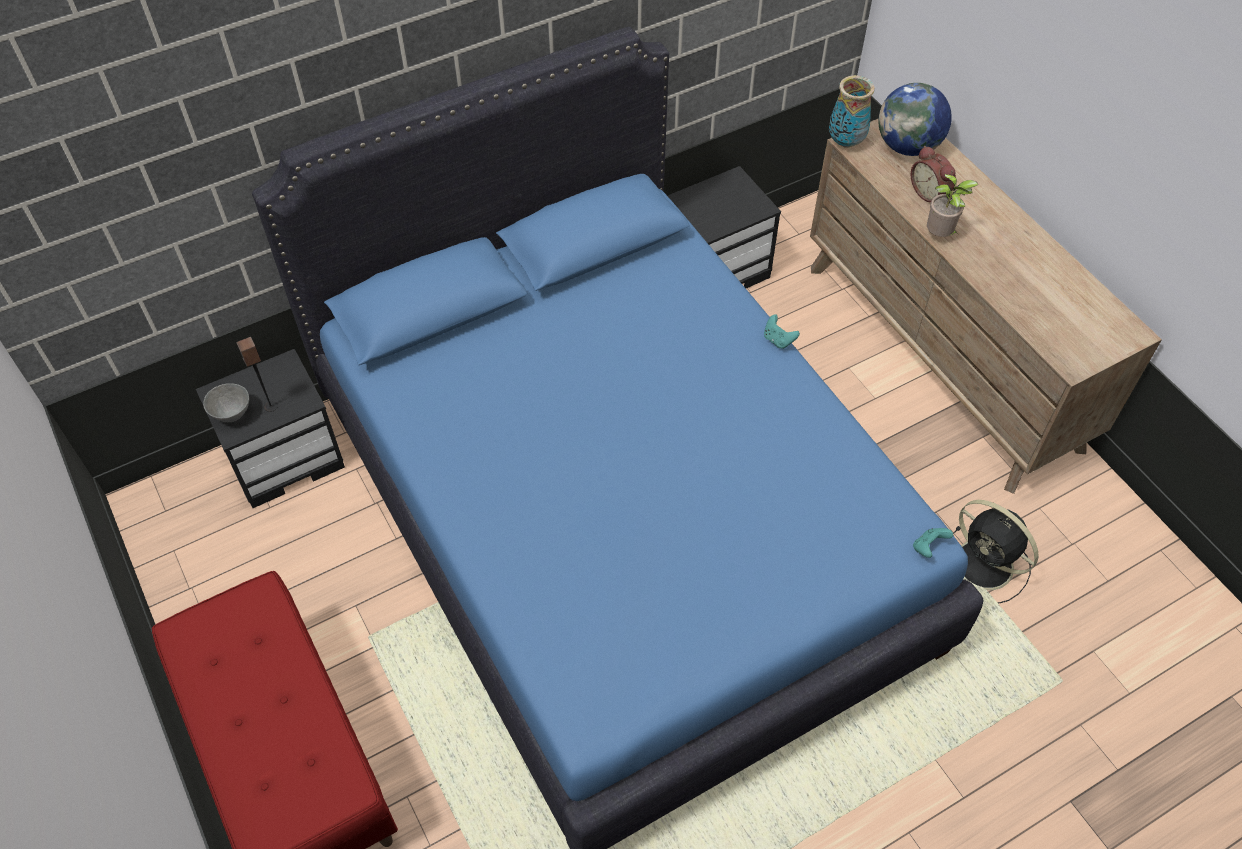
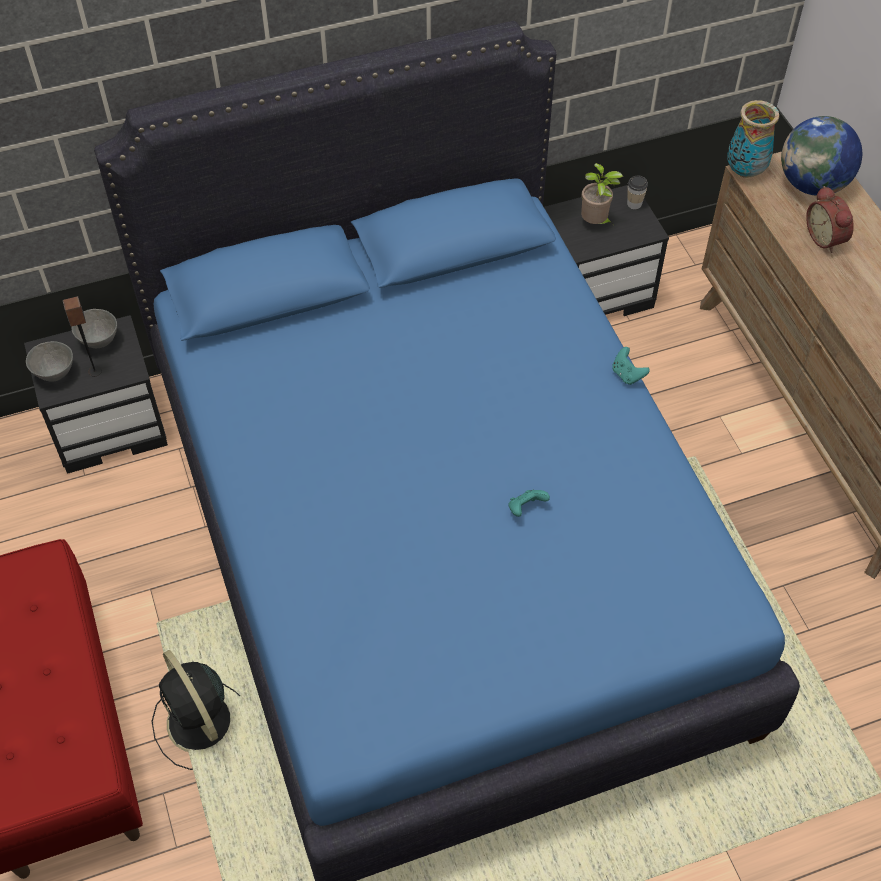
camera: 10 degrees right, 0 degrees up
(268, 378) = (98, 341): none -> grey bowl
(743, 184) = (634, 204): none -> cup
(928, 547) = (741, 620): turquoise game controller -> turquoise game controller (526, 508)
(940, 235) = (826, 286): potted plant -> potted plant (595, 223)
(986, 566) = (826, 652): black fan -> black fan (201, 724)

